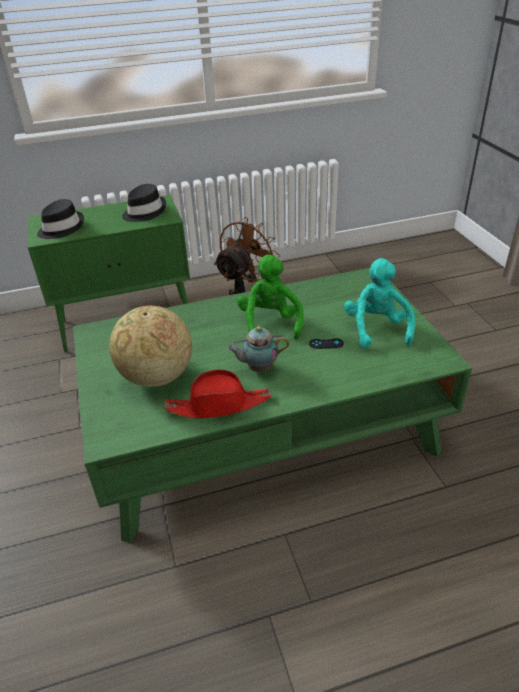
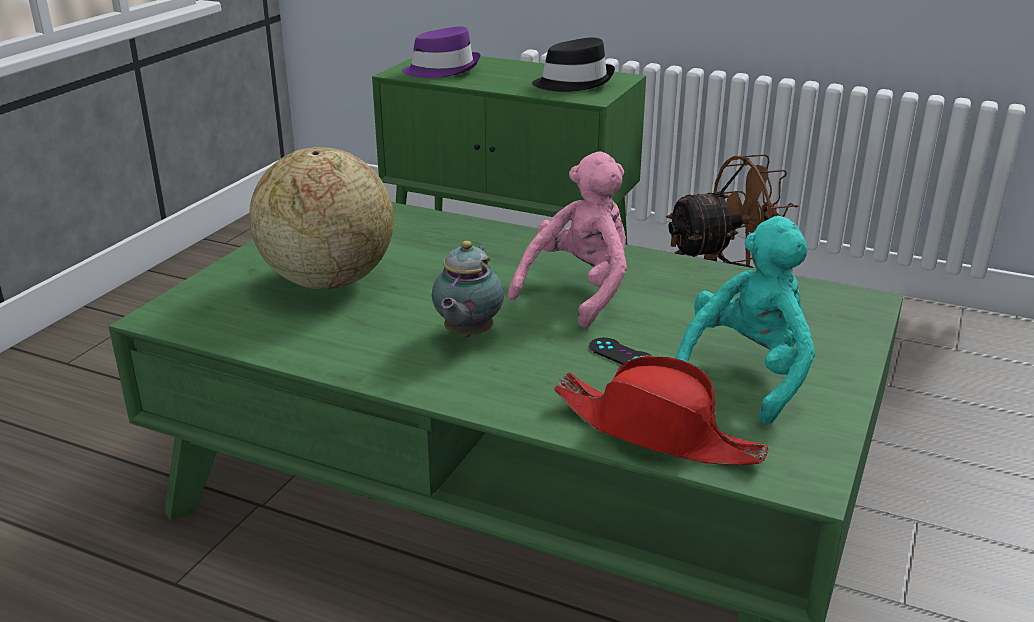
camera: 40 degrees right, 10 degrees down
(61, 228) = (442, 69): black hat -> purple hat
(219, 405) = (343, 348): red hat -> red hat (657, 431)
(258, 368) = (466, 334): teapot -> teapot turned 105 degrees counterclockwise
(270, 323) = (579, 291): green plush toy -> pink plush toy

